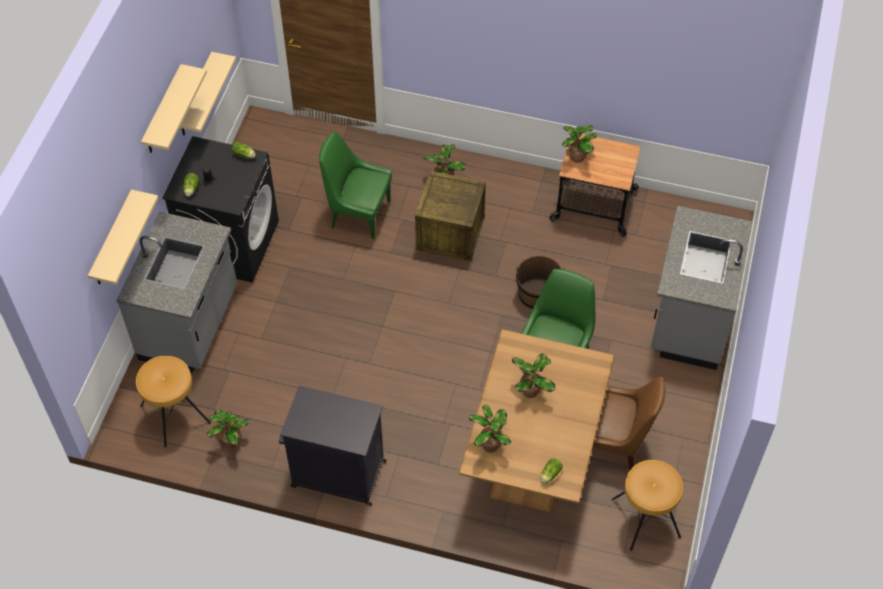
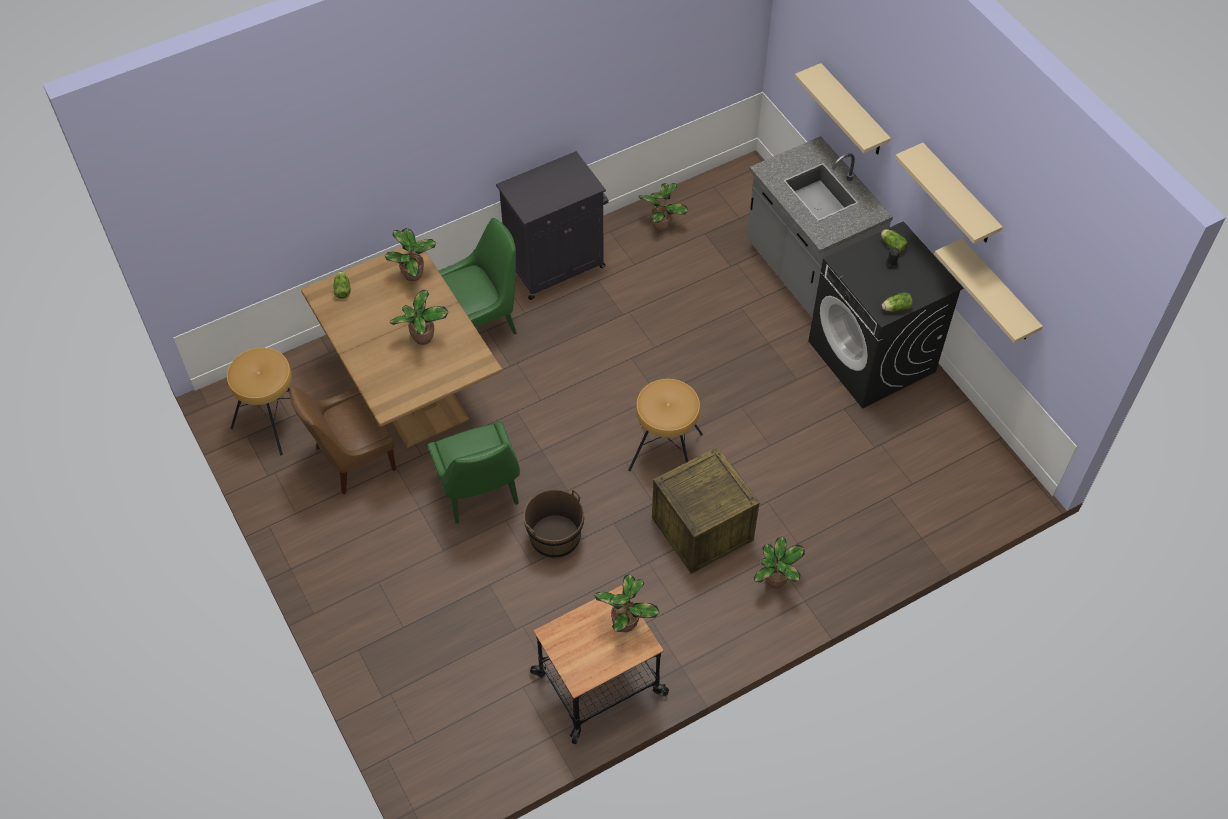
camera: 135 degrees right, 0 degrees up
(174, 414) = (726, 208): brown stool -> brown stool (665, 451)
(358, 213) = (806, 475): green chair -> green chair (482, 321)
(689, 319) = (385, 635): grey counter -> none

